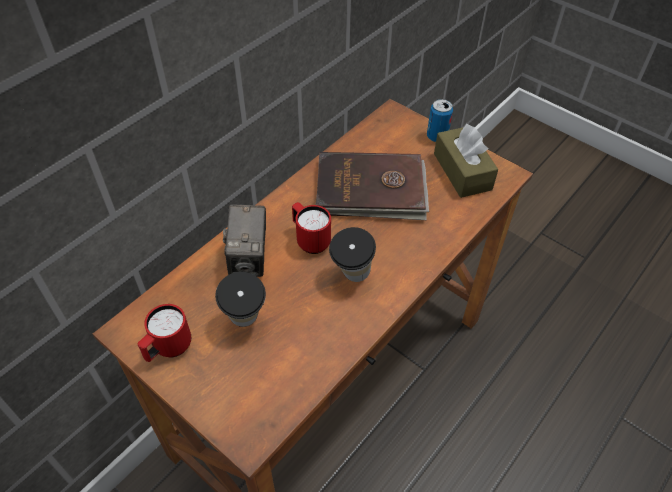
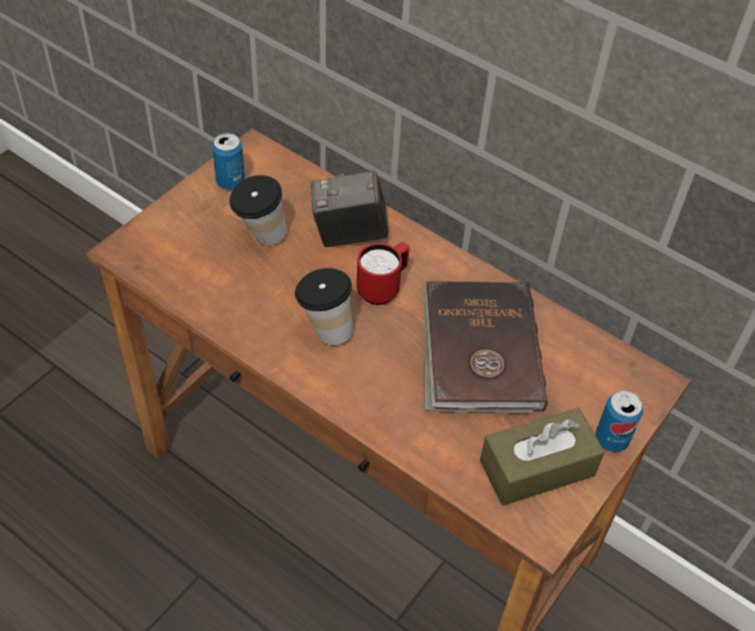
camera: 85 degrees right, 0 degrees up
(168, 349) = (230, 182): red mug -> can

